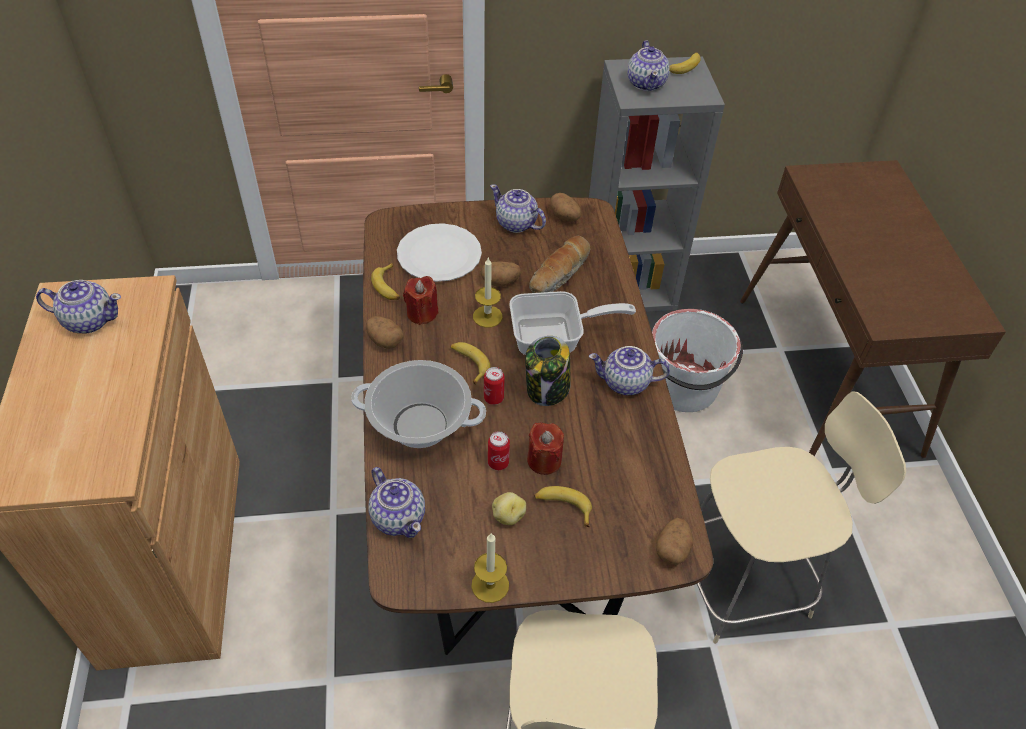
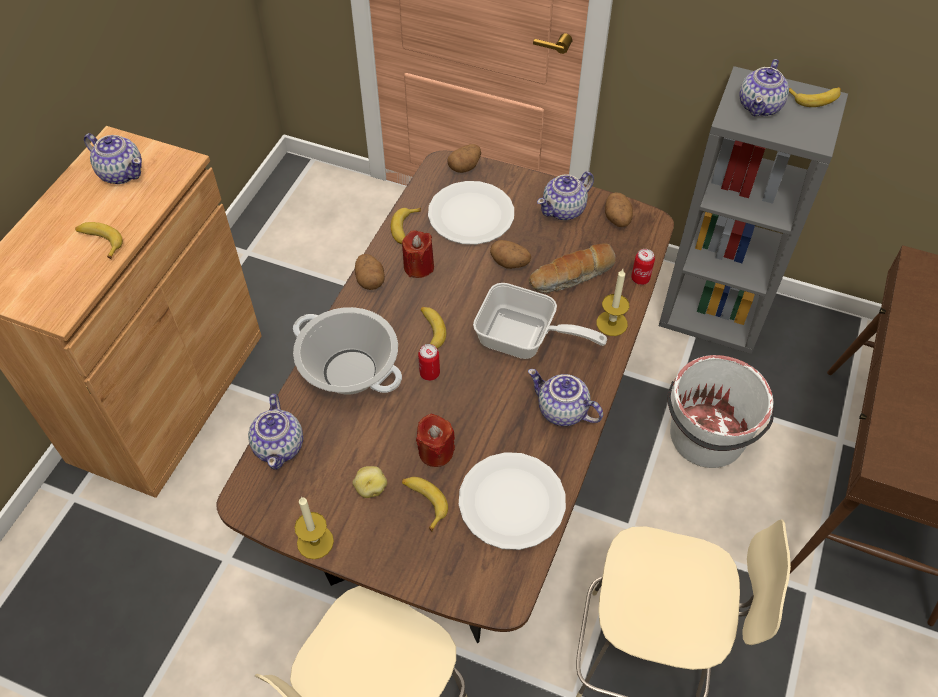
camera: 30 degrees right, 5 degrees up
(111, 392) = (100, 242): none -> banana
(487, 316) = (475, 292): candle -> candle (611, 323)
(498, 462) = (394, 435): can -> can (640, 278)
(516, 224) = (564, 209): teapot -> teapot turned 105 degrees counterclockwise
(547, 389) = (484, 385): jar -> none
(635, 473) = (511, 502): none -> white plate
(672, 549) = (496, 589): potato -> potato (464, 167)

